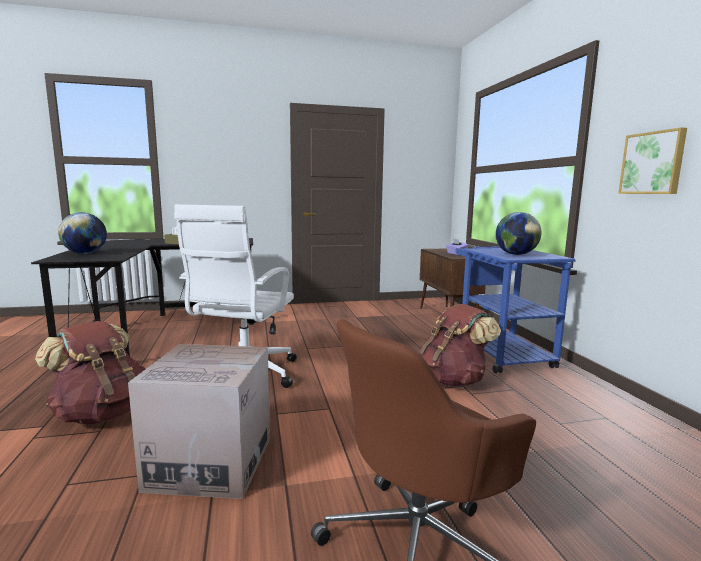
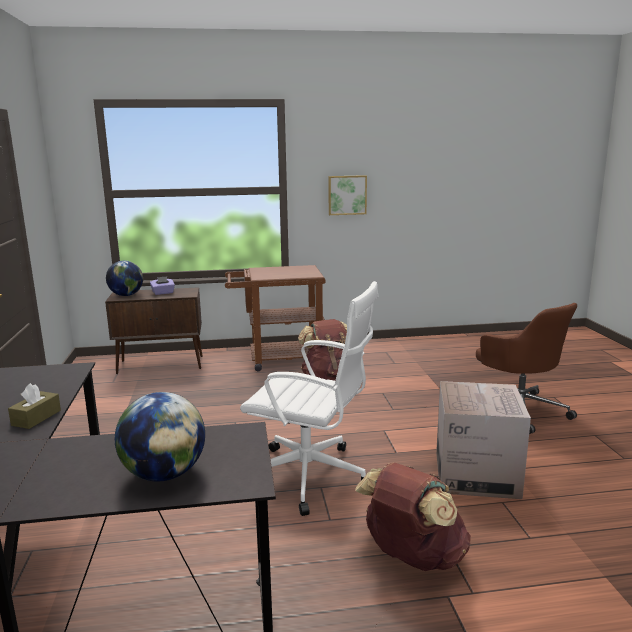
camera: 85 degrees left, 5 degrees up
(499, 353) = (278, 360): blue cart -> brown cart
(516, 254) = (295, 272): globe -> globe (126, 295)

